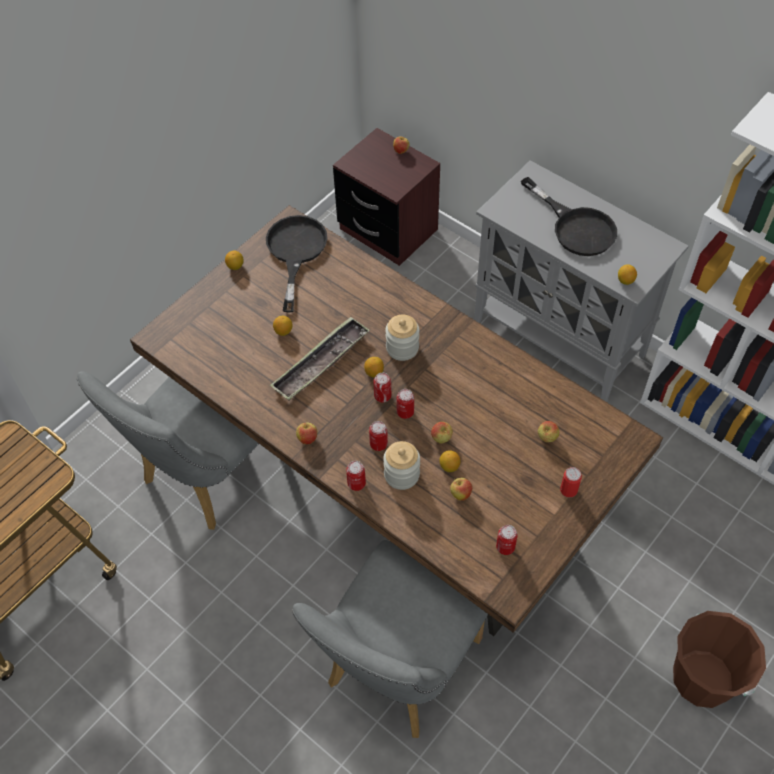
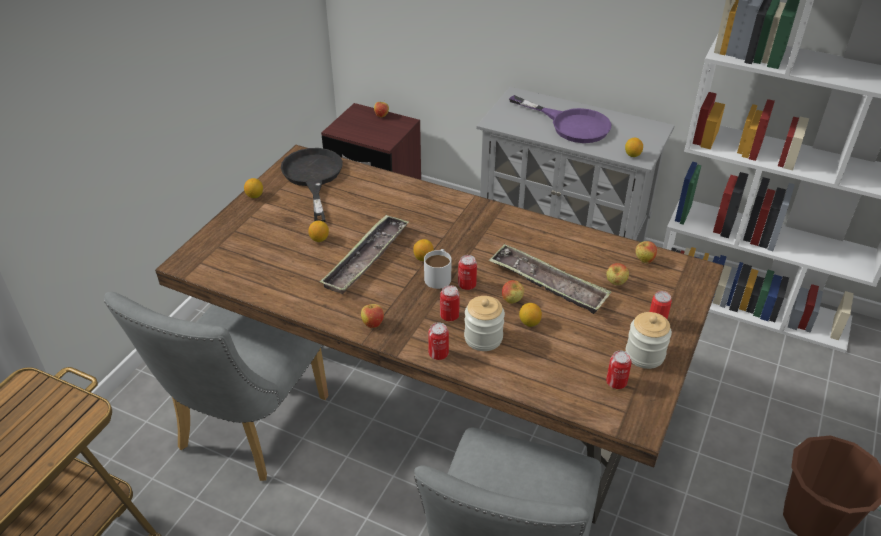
camera: 15 degrees left, 15 degrees down
(382, 396) = (439, 275): can -> white mug
(402, 348) = (444, 234): jar -> jar (644, 355)
(460, 494) = (550, 344): apple -> apple (644, 260)
(482, 425) = (548, 283): none -> tray
(576, 227) = (571, 124): black frying pan -> purple frying pan

